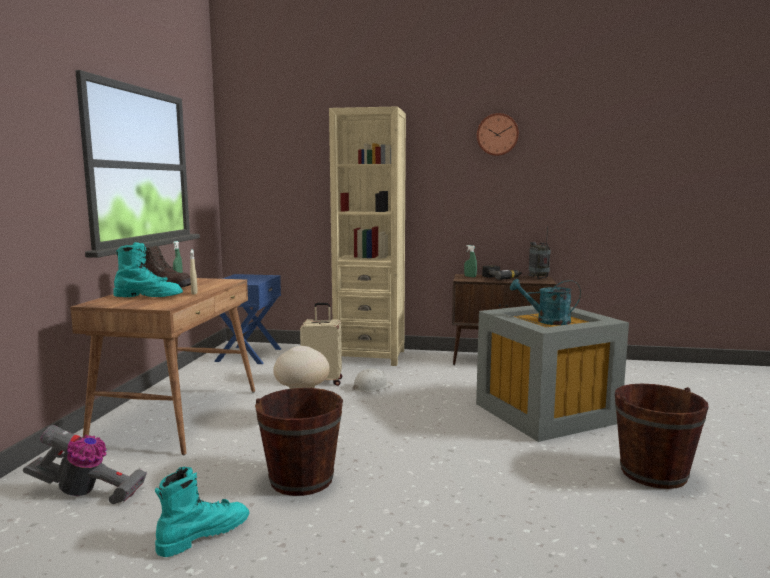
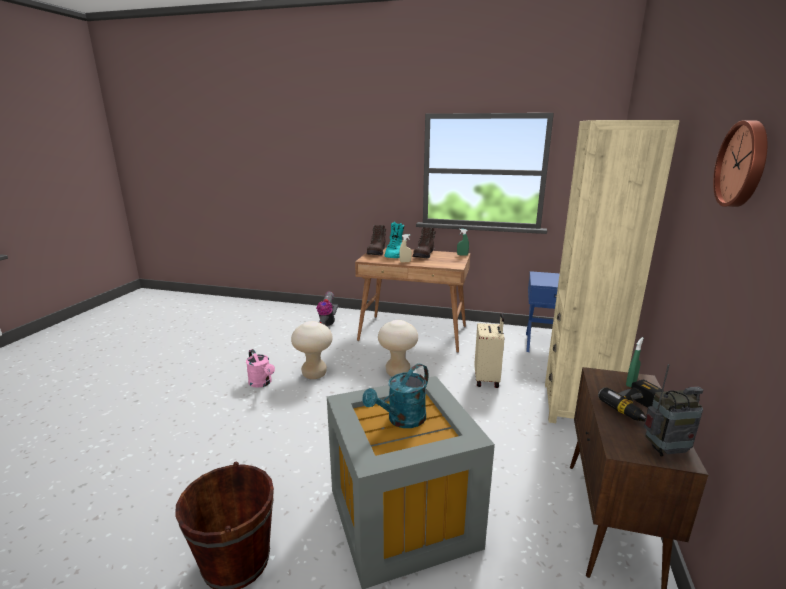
camera: 95 degrees right, 10 degrees up
(119, 303) = (377, 252): none -> brown boot
(203, 535) = (274, 353): turquoise boot -> none
(301, 479) = (314, 374): brown bucket -> beige stool
(330, 525) = (262, 383): none -> pink watering can
(371, 387) = (475, 403): white hard hat -> none
(547, 321) = (401, 420): turquoise watering can -> turquoise watering can turned 150 degrees counterclockwise

